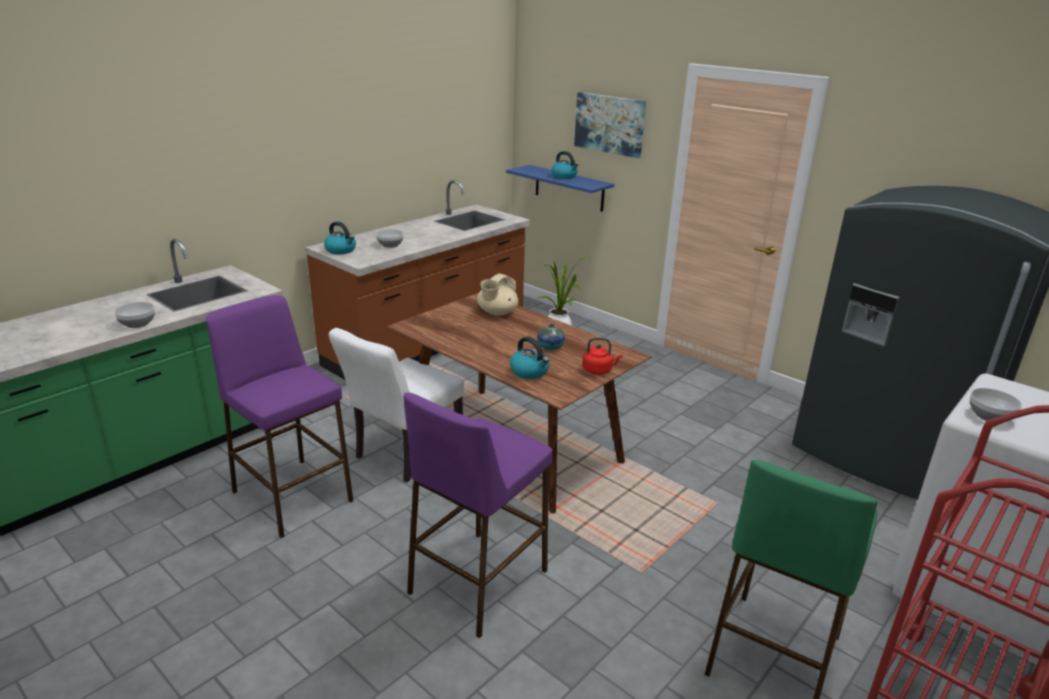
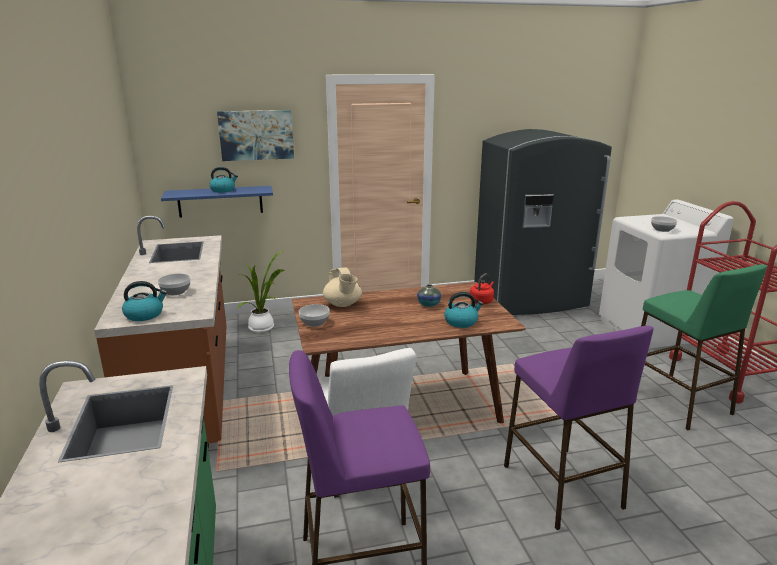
camera: 55 degrees left, 5 degrees down
(138, 323) = (162, 482): bowl -> bowl (314, 322)

